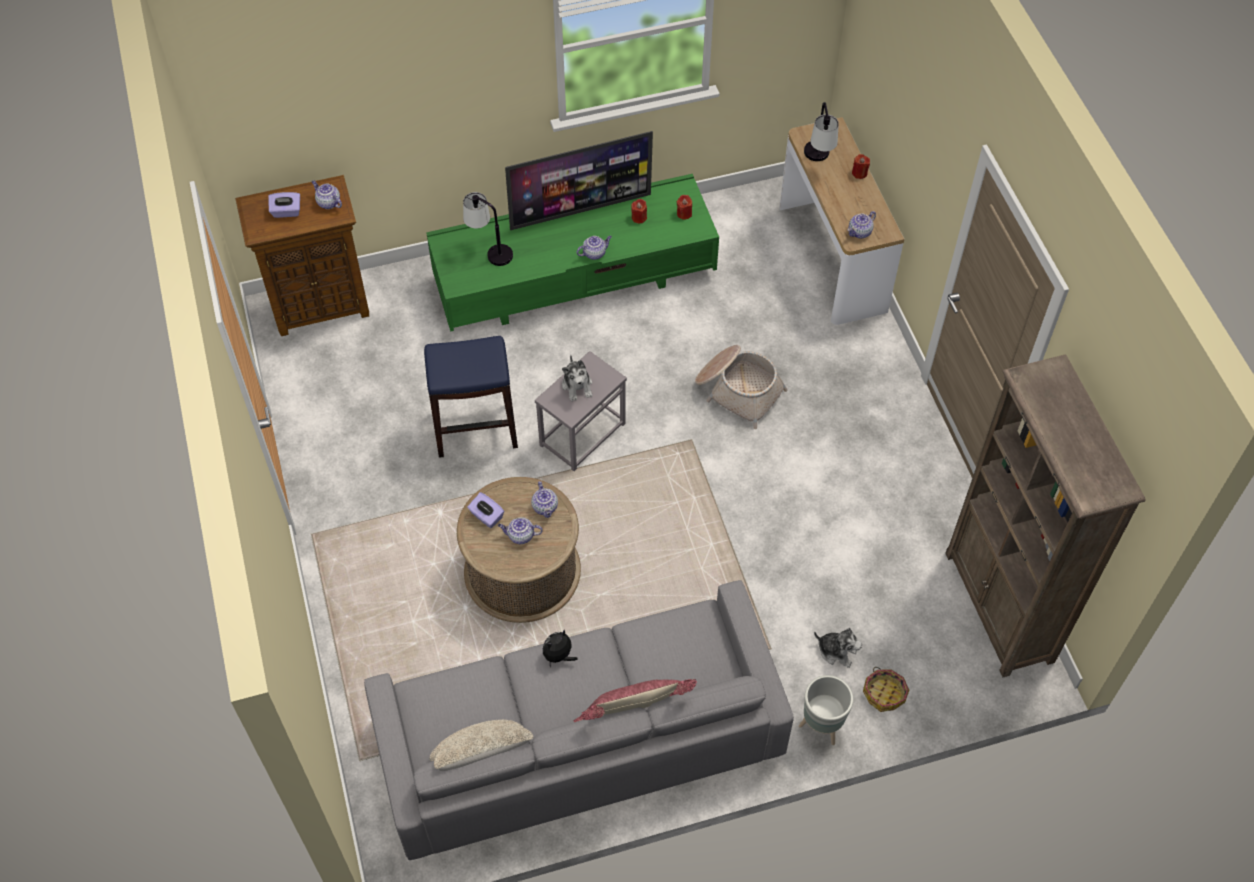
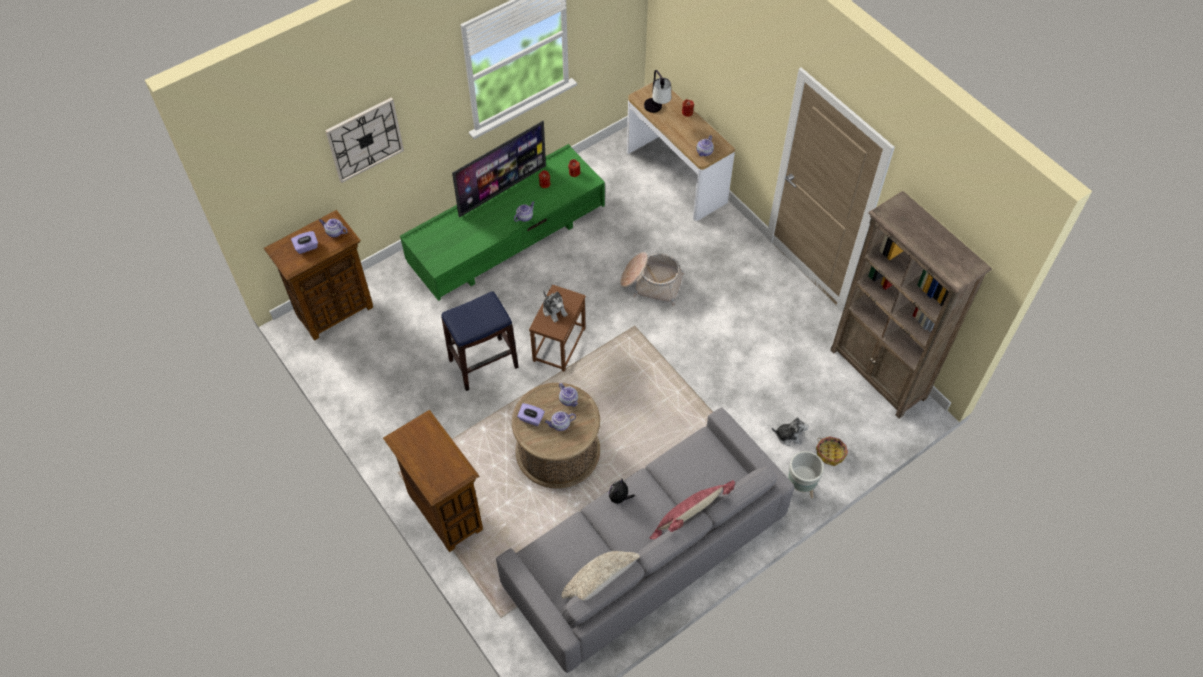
camera: 20 degrees left, 0 degrees up
(346, 604) = (444, 513): none -> brown cabinet
(395, 93) = (365, 139): none -> wall clock
(489, 251) = (450, 236): table lamp -> none
(582, 434) = (558, 344): grey side table -> brown side table

